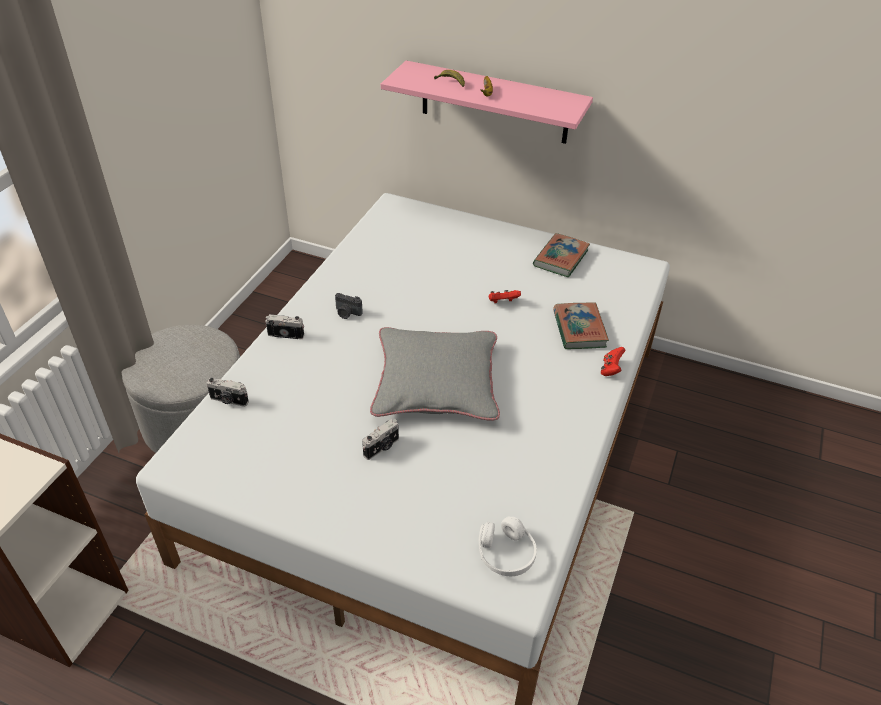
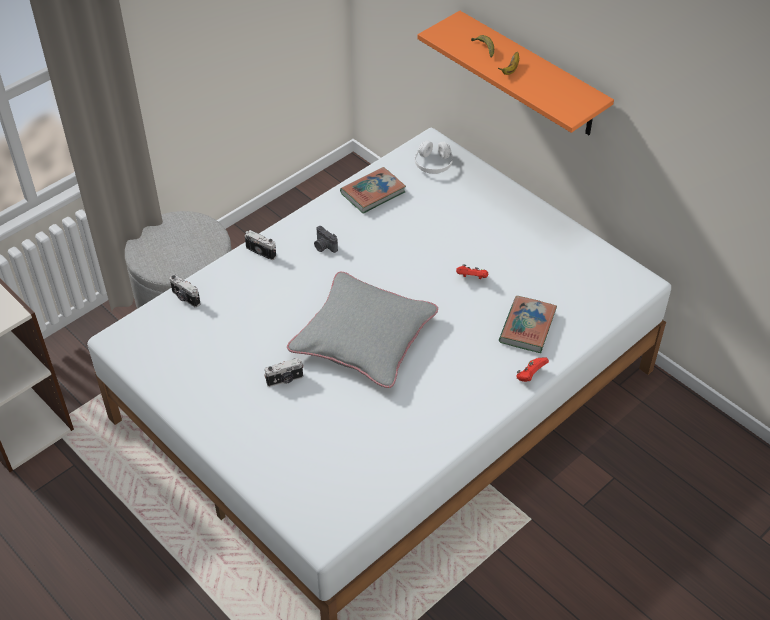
camera: 25 degrees right, 5 degrees up
(494, 103) = (531, 75): pink shelf -> orange shelf
(506, 554) = (332, 501): white headphones -> white headphones (433, 164)
(561, 258) = (559, 248): book -> book (373, 193)

